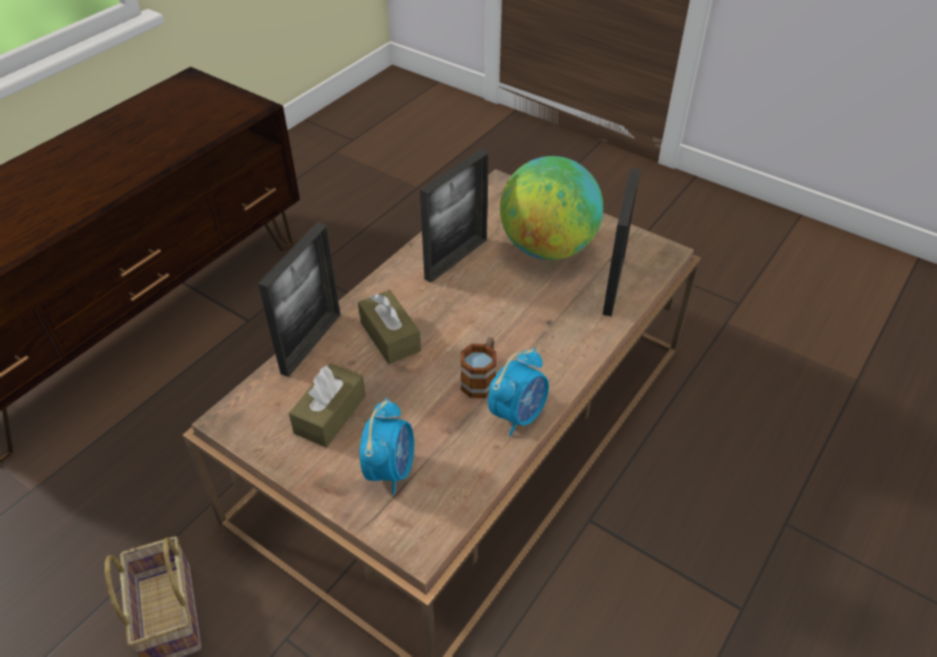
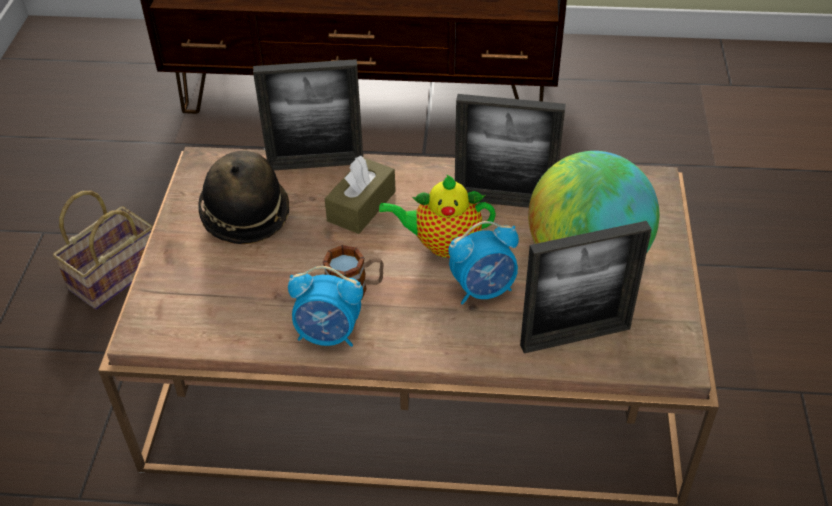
camera: 60 degrees right, 0 degrees up
(330, 414) = (245, 214): brown tissue box -> hat
(390, 469) = (209, 278): alarm clock -> alarm clock (483, 289)
(472, 309) = (442, 244): none -> teapot

